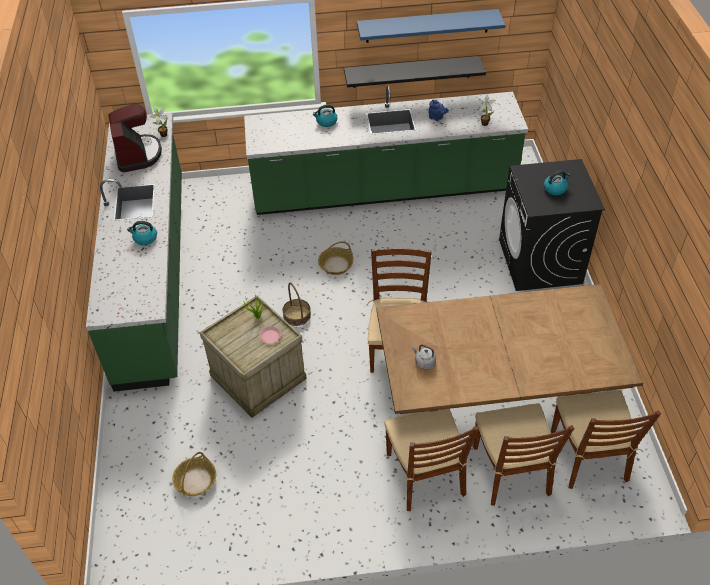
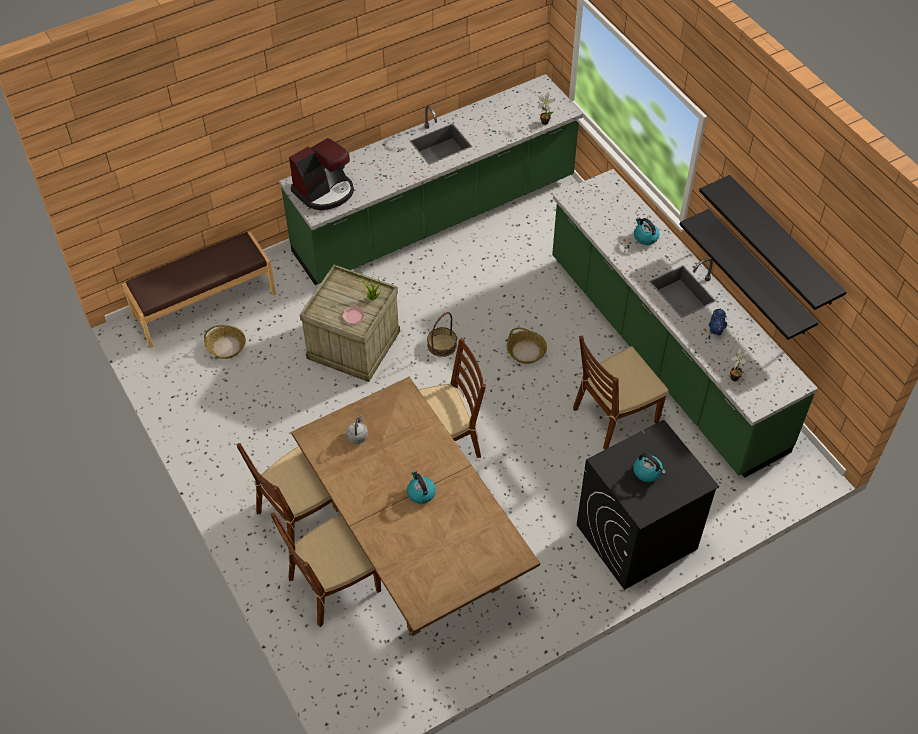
camera: 65 degrees right, 5 degrees up
(129, 485) = (204, 304): none -> brown bench
(137, 155) = (505, 117): coffee machine -> coffee machine (324, 191)
(145, 238) = (398, 171): kettle -> kettle (420, 493)
(427, 26) = (782, 241): blue shelf -> black shelf
(589, 456) = (380, 651): brown chair -> brown chair (614, 416)

